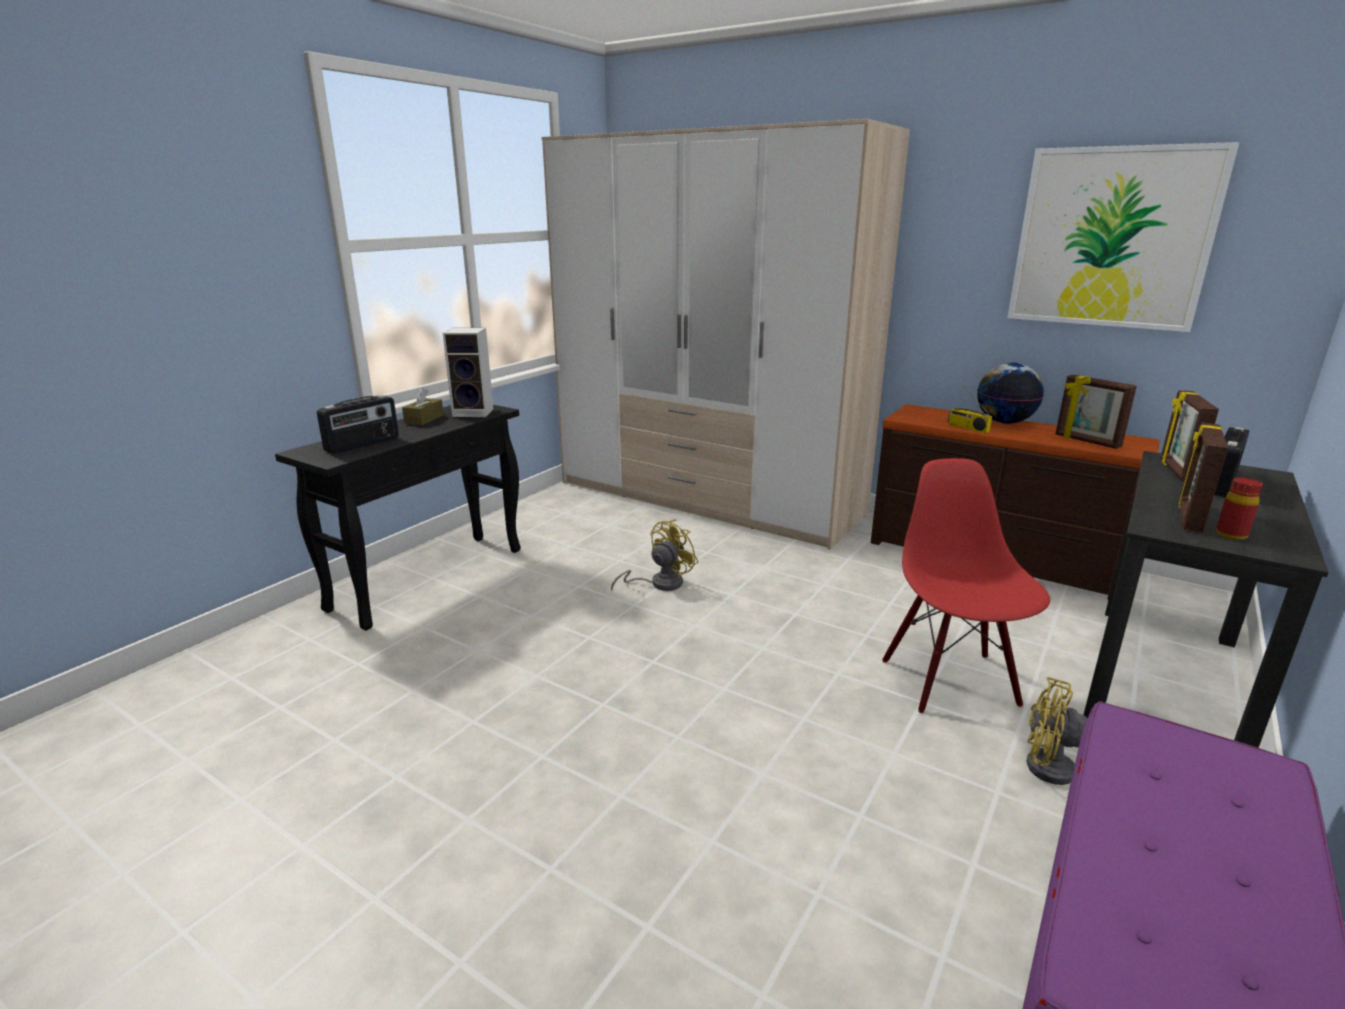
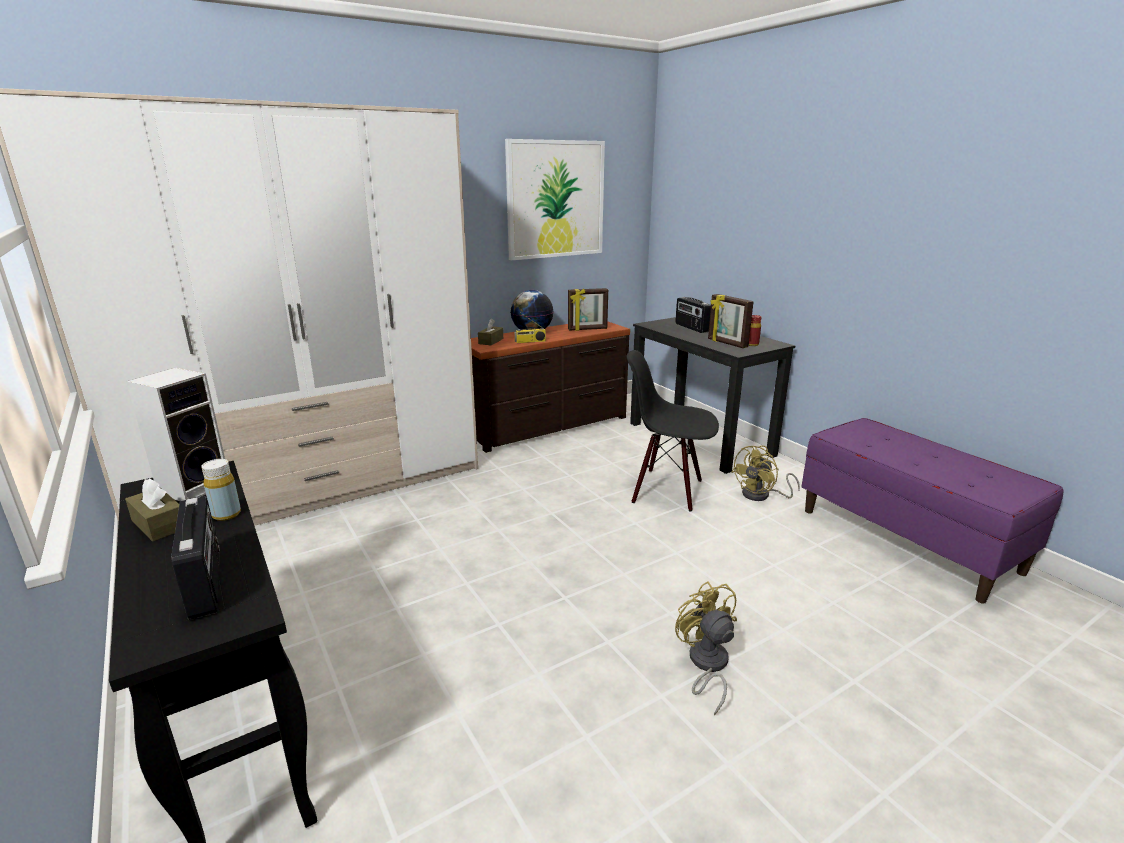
camera: 65 degrees left, 0 degrees up
(443, 427) = (226, 514): none -> yellow bottle
(659, 583) = (444, 559): yellow fan -> yellow fan (706, 665)
(930, 415) = (491, 341): none -> brown tissue box
(951, 681) = (667, 490): red chair -> black chair
(1176, 471) = (668, 328): picture frame -> none

